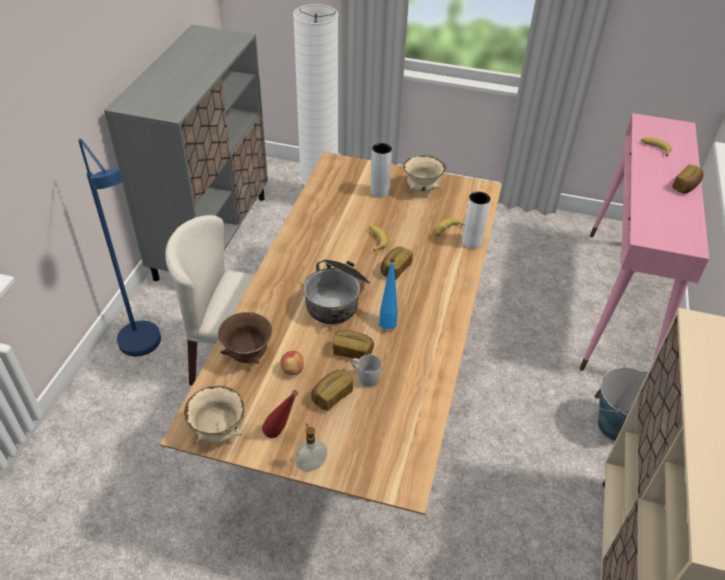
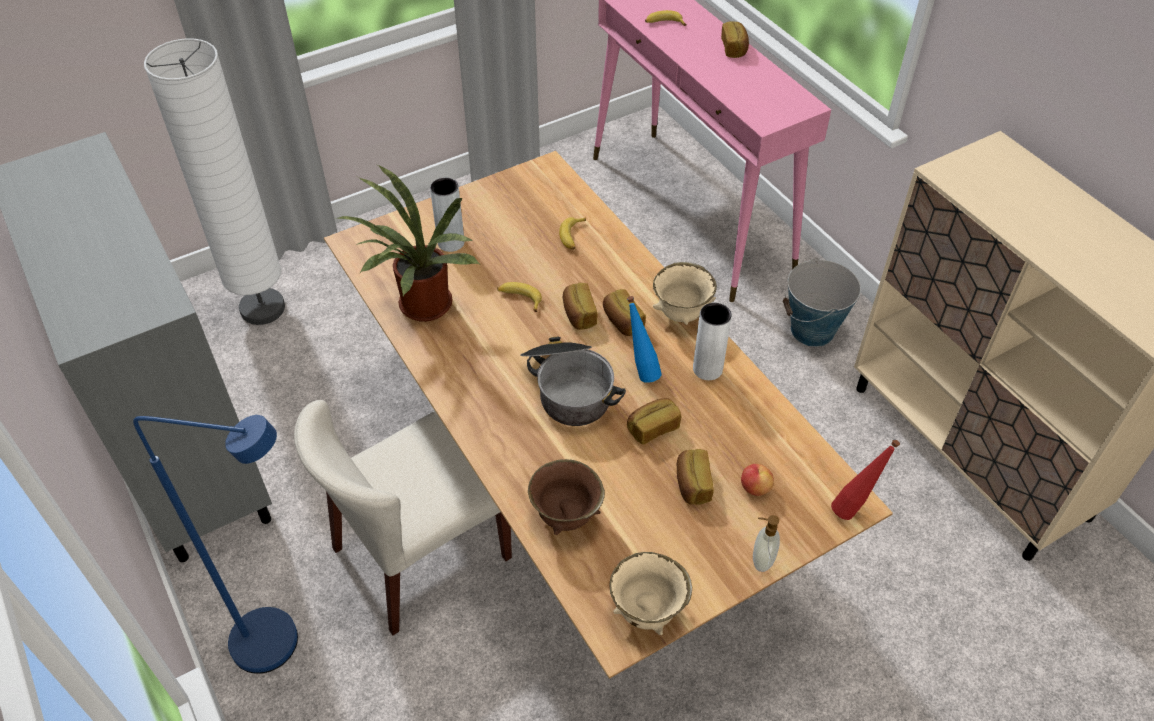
camera: 45 degrees left, 5 degrees up
(282, 435) = (702, 559): red bottle -> red bottle (854, 507)
(292, 370) = (626, 492): apple -> apple (755, 488)
(322, 211) = (421, 308): none -> potted plant
(365, 377) = (695, 442): white mug -> none
(413, 289) = (622, 322): none -> bread
(422, 190) = (490, 210): beige bowl -> beige bowl (682, 314)
(472, 242) = (609, 233): white vase -> white vase (707, 369)

